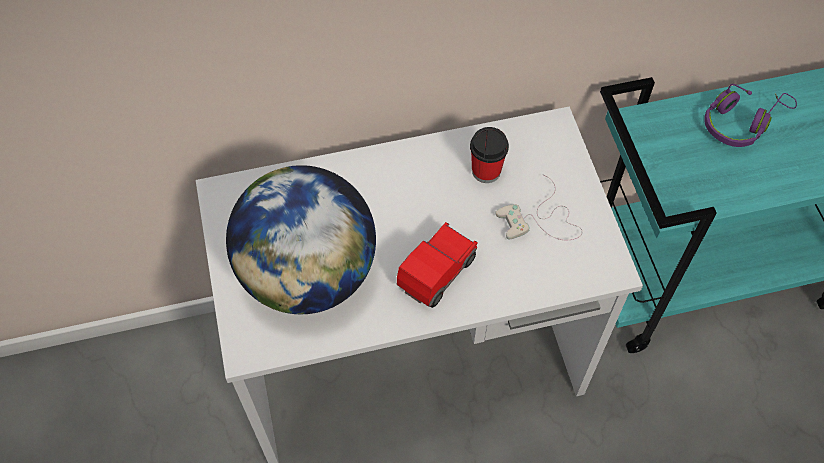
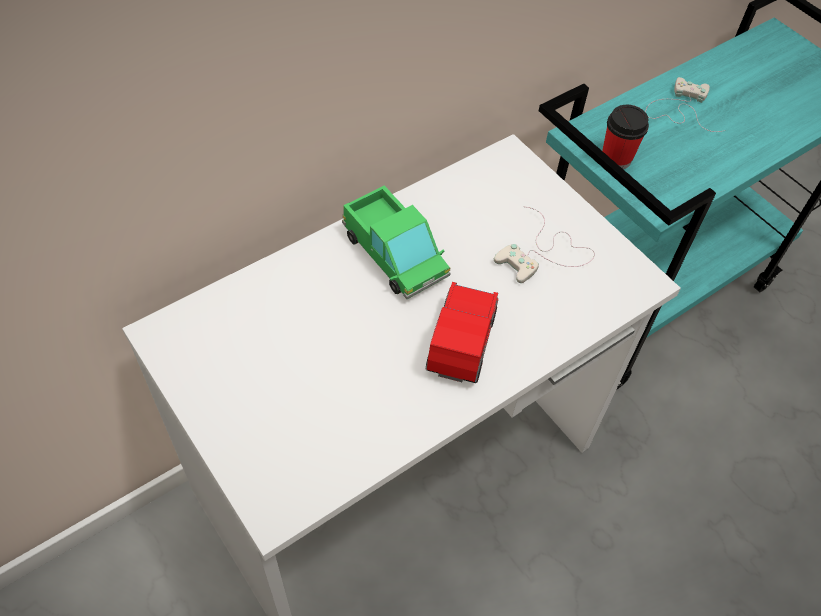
camera: 25 degrees left, 5 degrees down
(308, 274) = (312, 393): globe -> none
(419, 184) = (394, 255): none -> toy truck
(486, 171) = (461, 221): cup -> cup (616, 158)
(741, 122) = (680, 108): purple headphones -> white game controller

